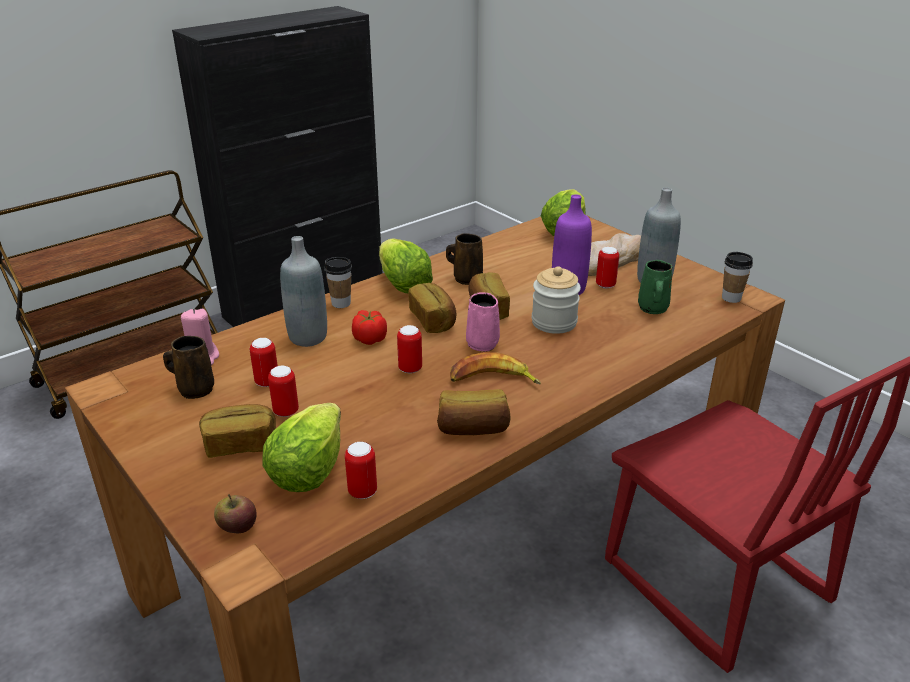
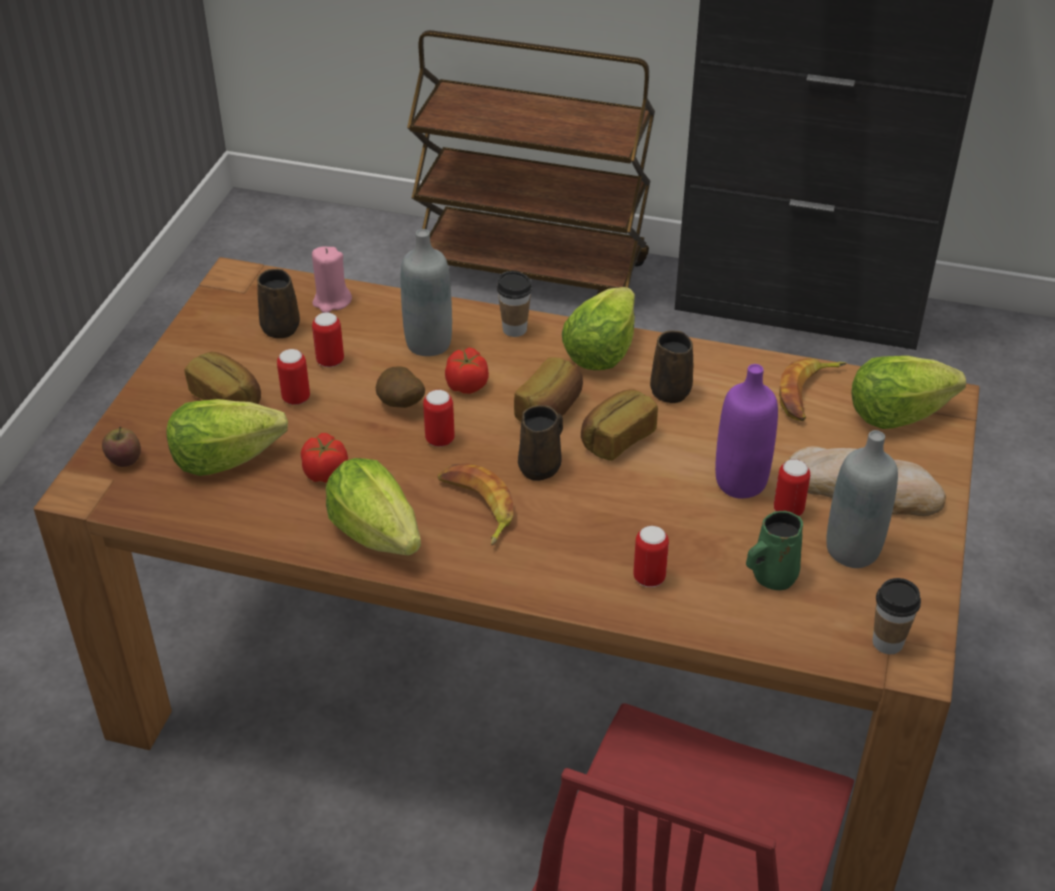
camera: 55 degrees right, 10 degrees up
(355, 371) = (400, 405): none -> potato
(362, 492) = (222, 507): can -> can (649, 578)
(384, 427) = (325, 472): none -> tomato
(473, 429) = (376, 532): bread -> lettuce
(481, 342) = (541, 466): pink mug -> brown mug
(520, 245) = (808, 394): none -> banana
(554, 322) = (644, 503): jar -> none

